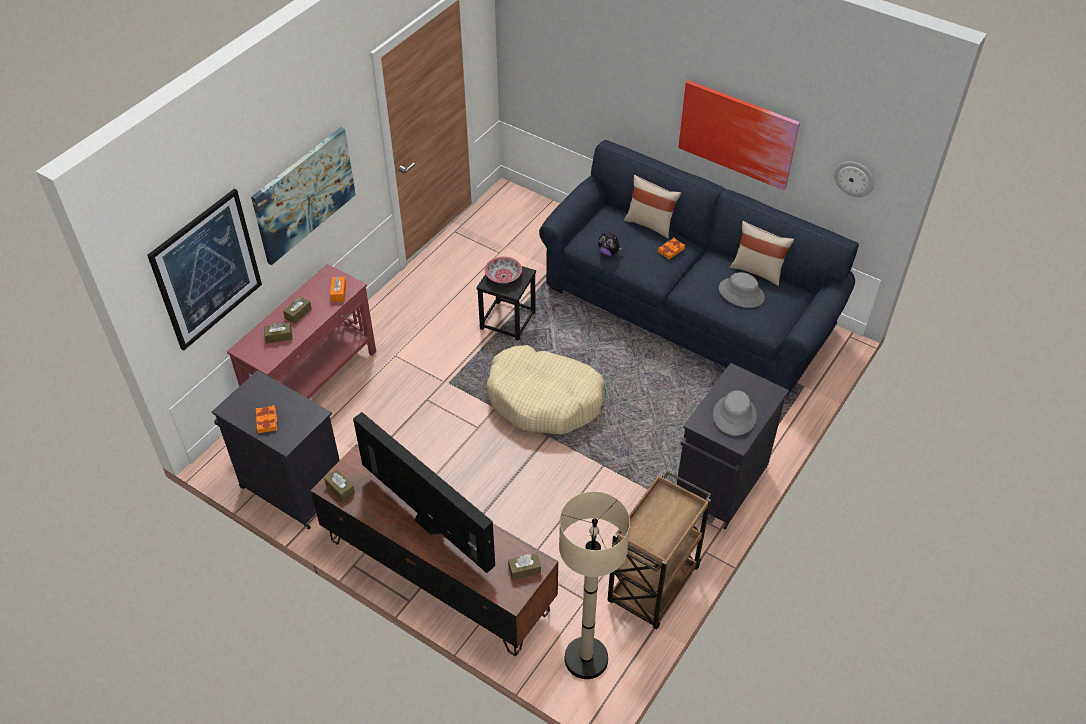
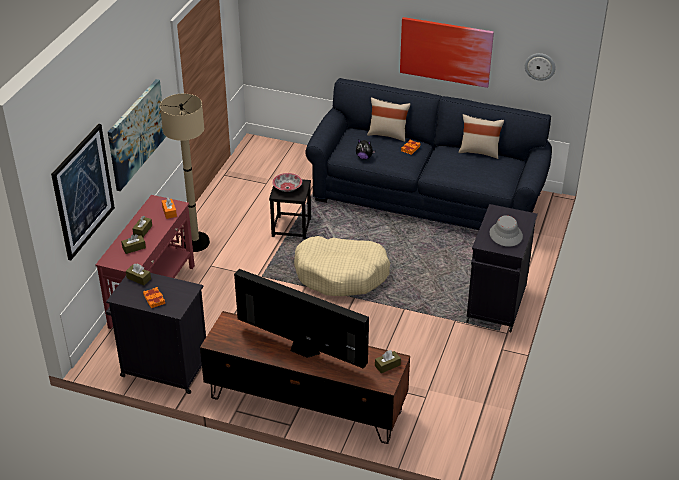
camera: 15 degrees left, 10 degrees down
(340, 489) = (223, 341): brown tissue box -> brown tissue box (138, 278)
(586, 658) = (441, 434): beige floor lamp -> beige floor lamp (195, 243)
(652, 587) = (472, 379): brown cart -> none
(741, 293) = (473, 167): grey hat -> none

